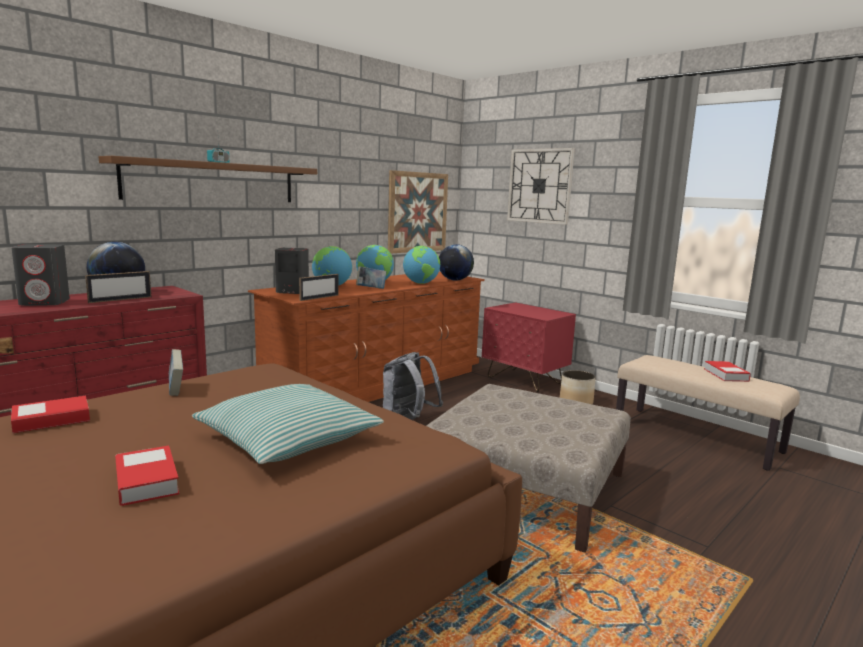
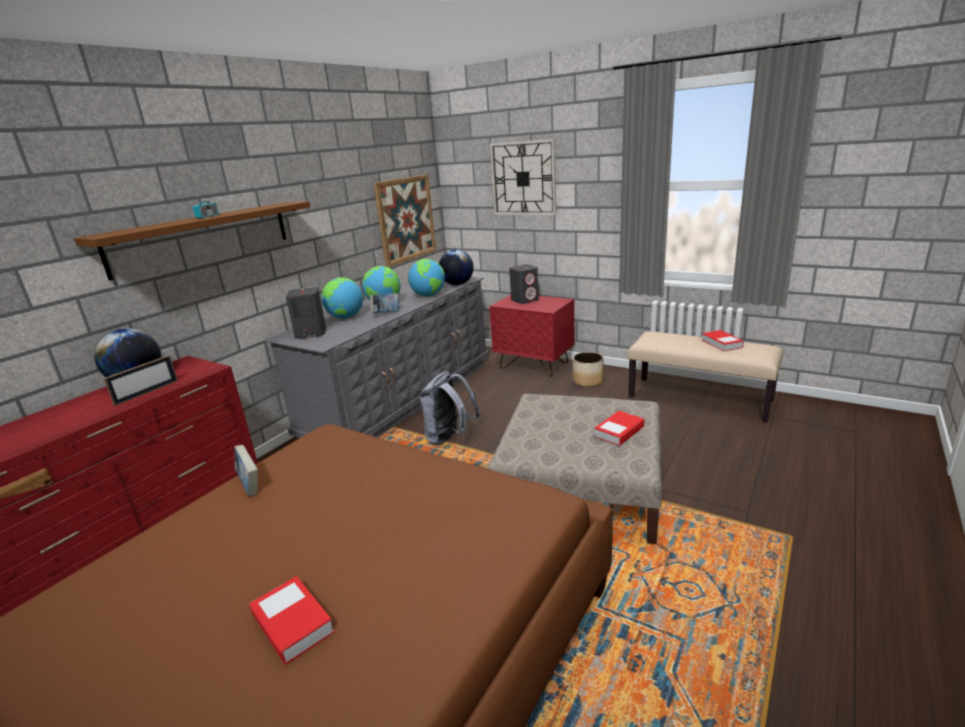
camera: 10 degrees left, 10 degrees up
(45, 302) = (65, 415): grey speaker -> grey speaker (525, 300)
(52, 420) = (142, 562): book -> book (619, 432)
(288, 438) = (399, 528): pillow -> none
(319, 298) = (343, 338): picture frame -> none
(377, 384) = (402, 397): brown dresser -> grey dresser

